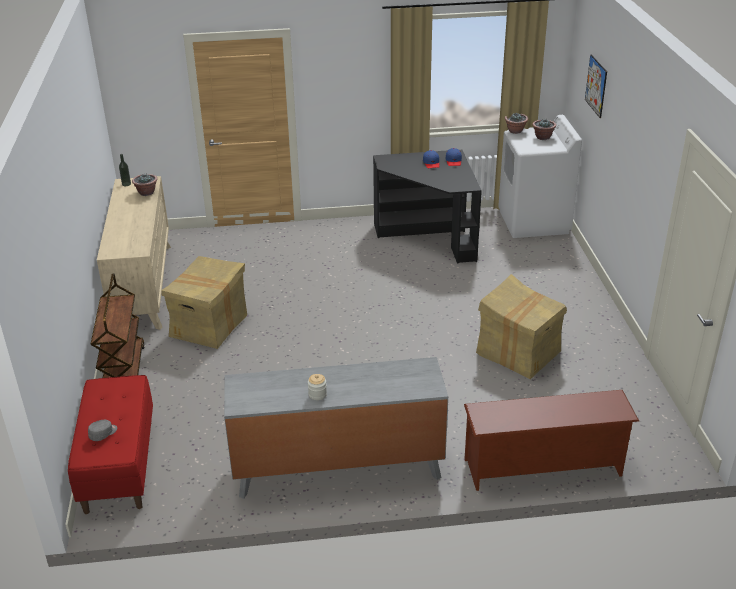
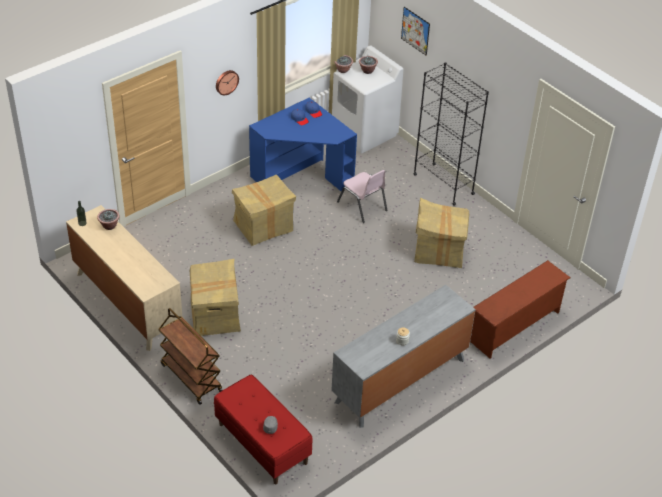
camera: 35 degrees left, 10 degrees up
(343, 267) = (263, 226): none -> cardboard box
(352, 92) = (226, 82): none -> wall clock
(428, 238) = (302, 175): black desk -> blue desk
(467, 283) = (362, 206): none -> pink chair
(585, 291) = (443, 184): none -> black bookcase

